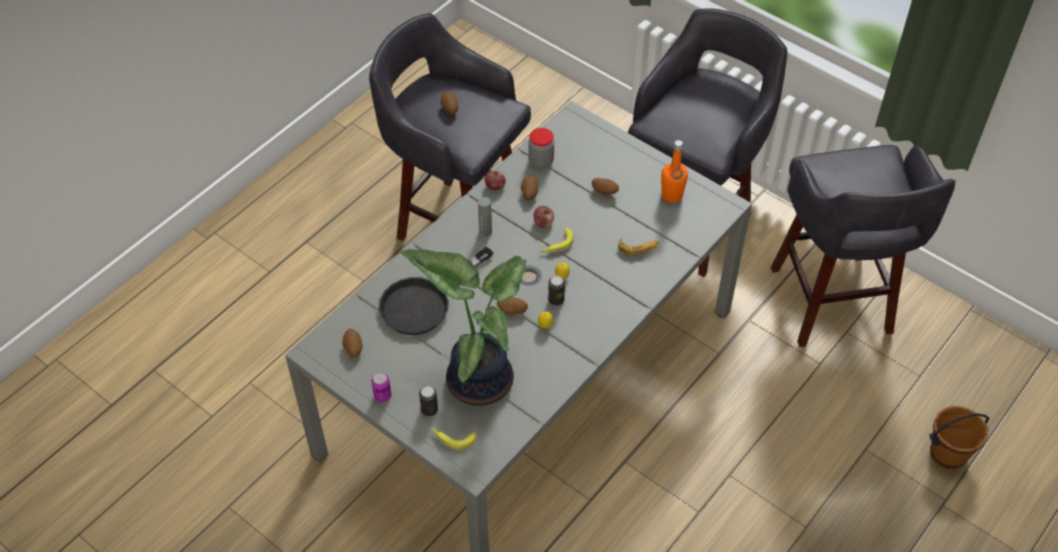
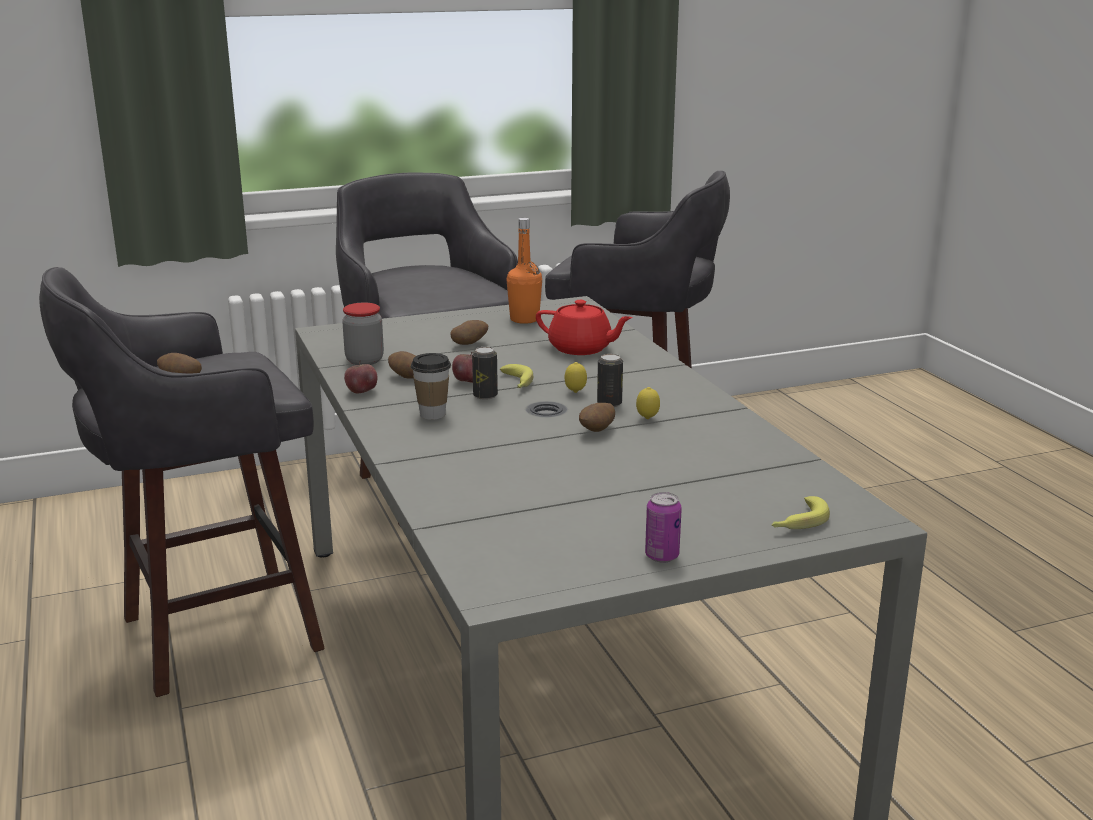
camera: 60 degrees left, 30 degrees down
(353, 348) = (532, 557): potato -> none
(425, 301) = (505, 480): black frying pan -> none
(429, 410) = (726, 526): can -> can (485, 395)
(478, 377) = (696, 478): potted plant -> none
(485, 232) = (432, 414): grey bottle -> cup
(638, 248) = (581, 349): banana -> red teapot
(947, 454) = (862, 461): brown bucket -> none

